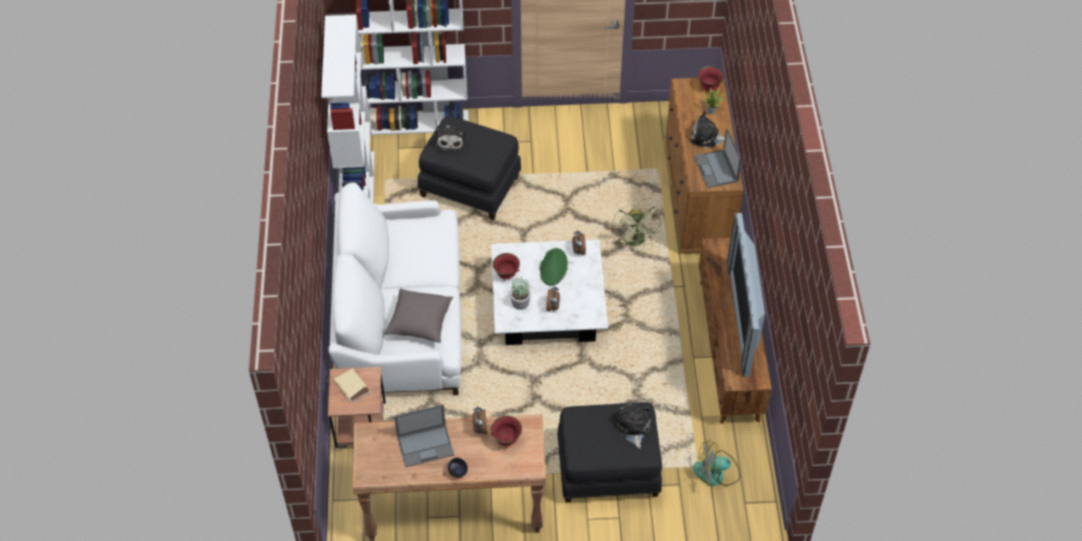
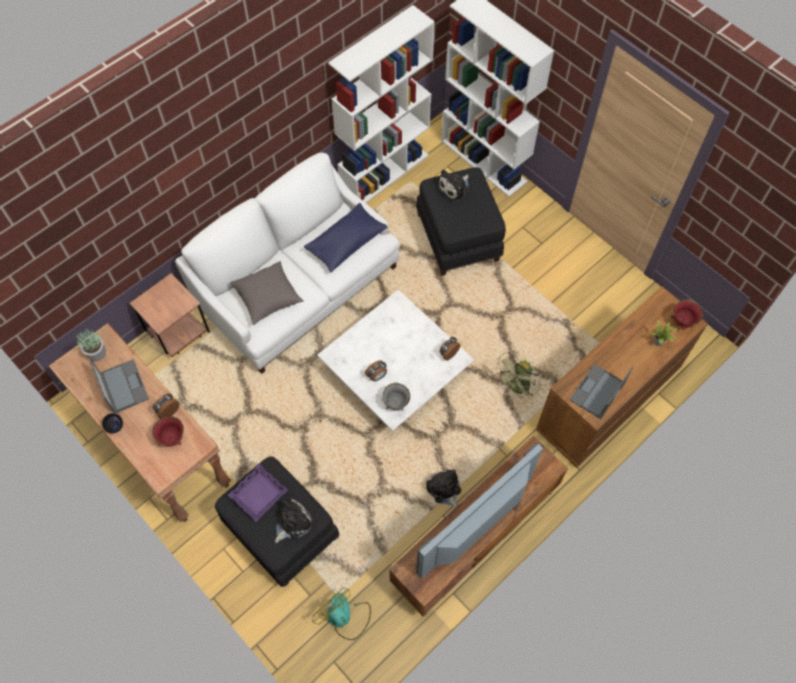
camera: 50 degrees right, 10 degrees up
(352, 387) = (166, 299): beige book -> none
(424, 240) = (346, 243): none -> blue pillow
(426, 445) = (123, 386): laptop -> laptop turned 150 degrees counterclockwise
(506, 274) = (378, 321): red bowl -> none
(520, 303) = (360, 351): potted plant -> potted plant (96, 353)
(553, 267) = (415, 348): green hat -> none
(588, 310) = (396, 403): none -> grey bowl
(590, 433) = (258, 494): none -> purple tray
(706, 137) = (625, 359): plush toy -> plush toy (444, 489)

